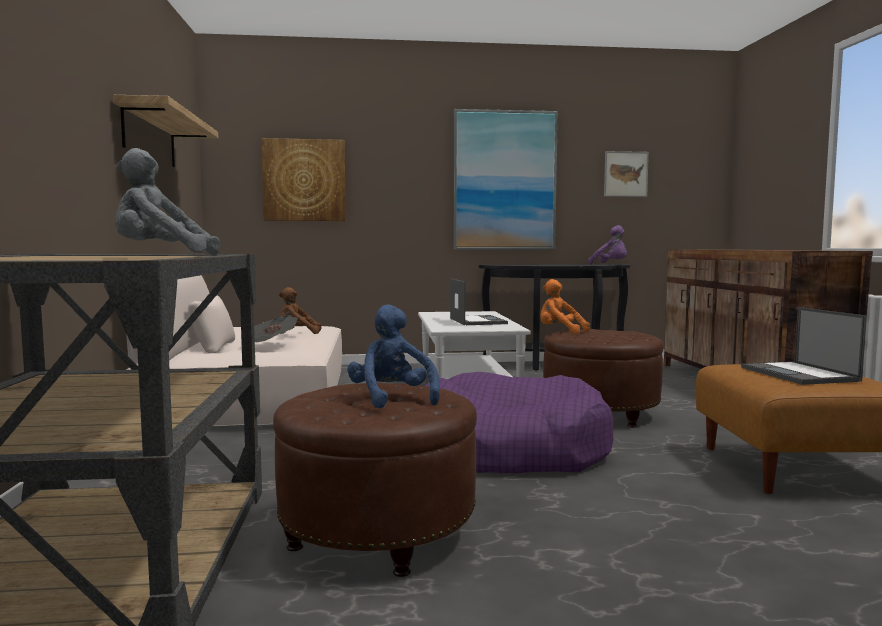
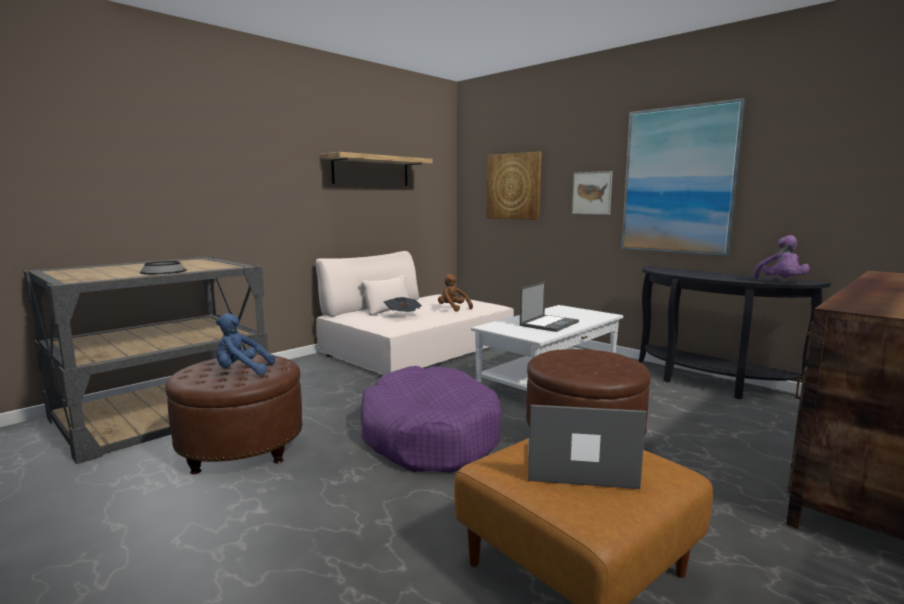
camera: 50 degrees right, 5 degrees up
(160, 256) = (163, 271): grey plush toy -> bowl
(392, 399) = (241, 371): blue plush toy -> blue plush toy turned 120 degrees counterclockwise
(559, 332) = (568, 350): orange plush toy -> none
(625, 174) = (840, 166): picture -> picture (592, 193)
(800, 374) = (577, 464): laptop -> laptop turned 60 degrees clockwise

